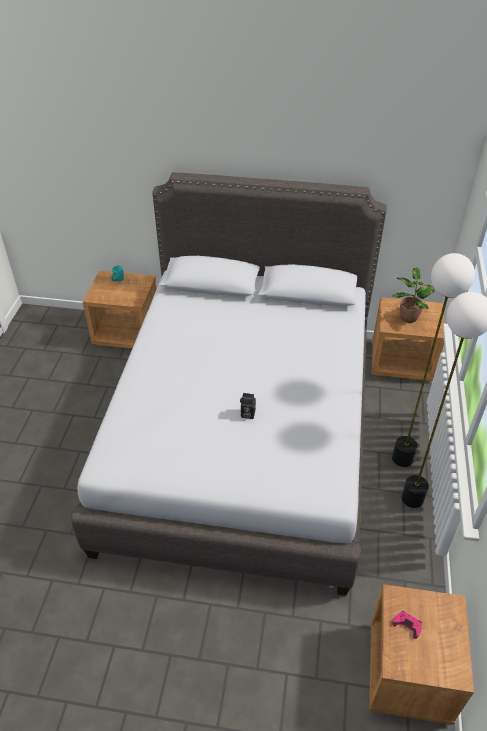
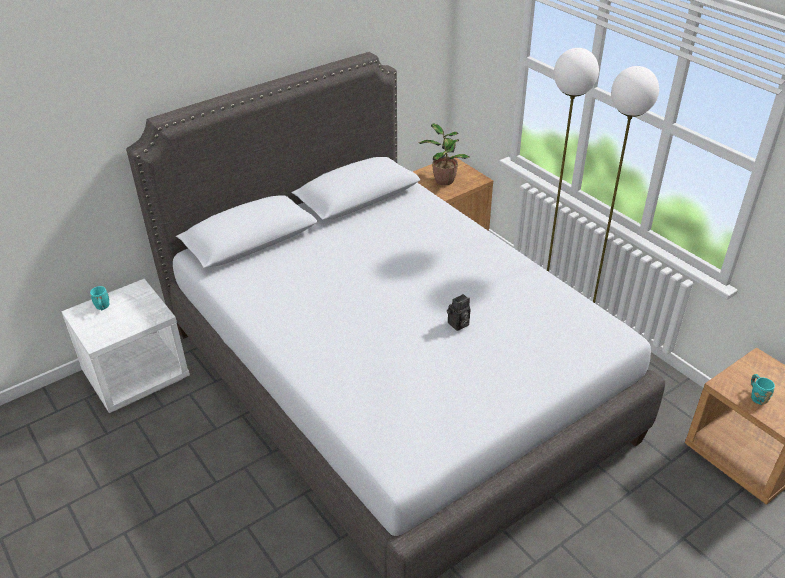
camera: 45 degrees left, 5 degrees down
(127, 333) = (137, 376): brown nightstand -> white nightstand
(407, 625) = (757, 396): pink game controller -> turquoise mug

